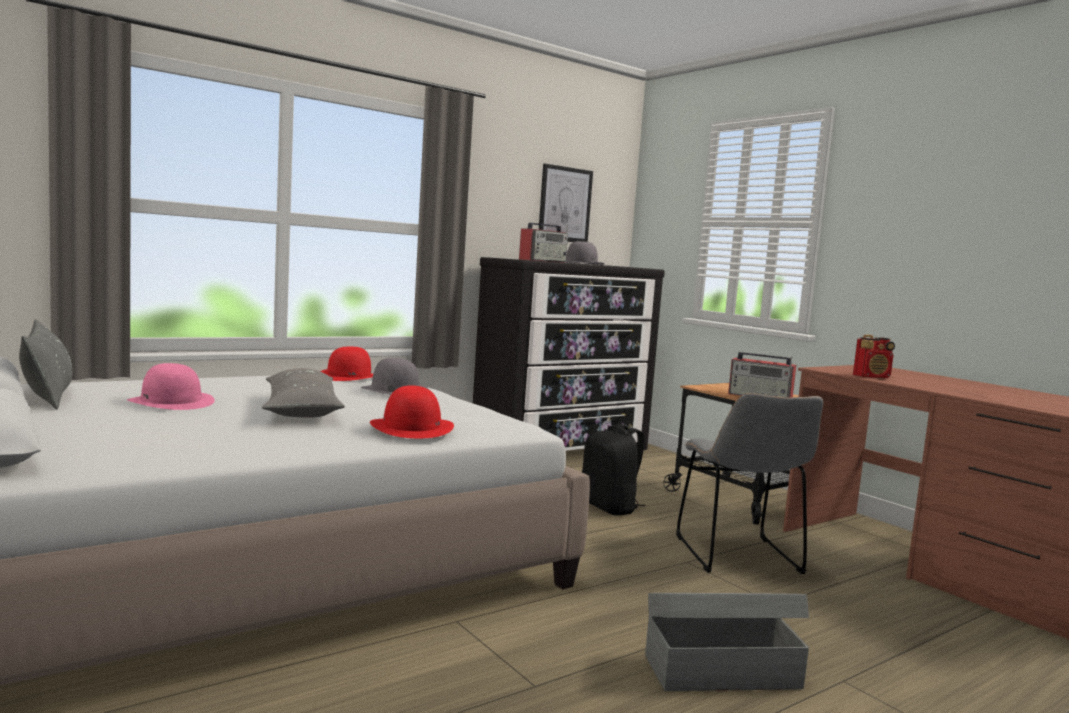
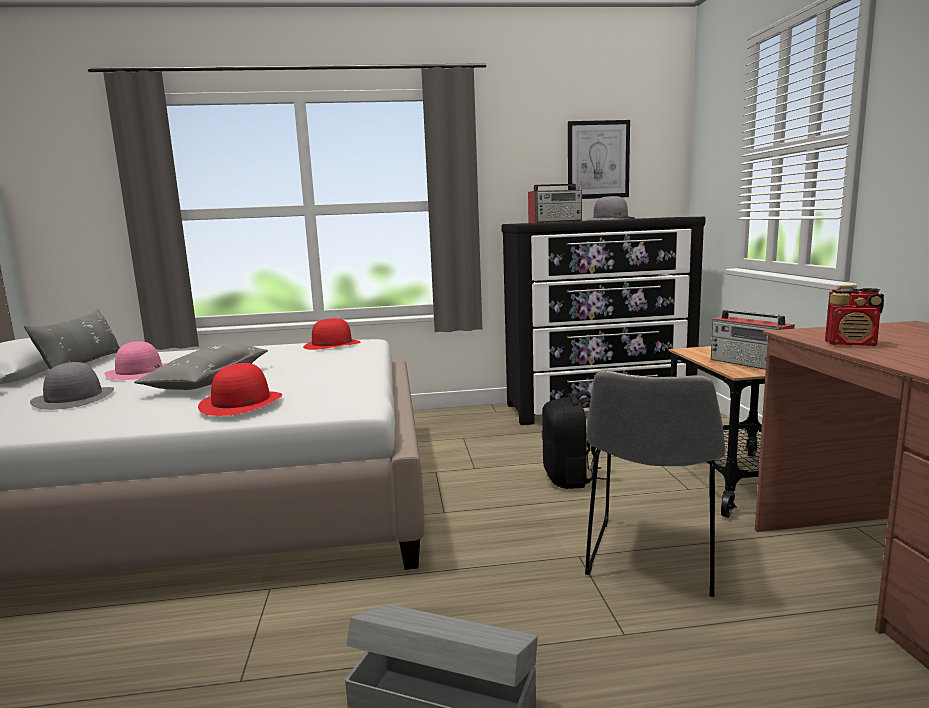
camera: 30 degrees right, 5 degrees up
(394, 390) = (334, 359): grey hat -> grey hat (74, 398)

